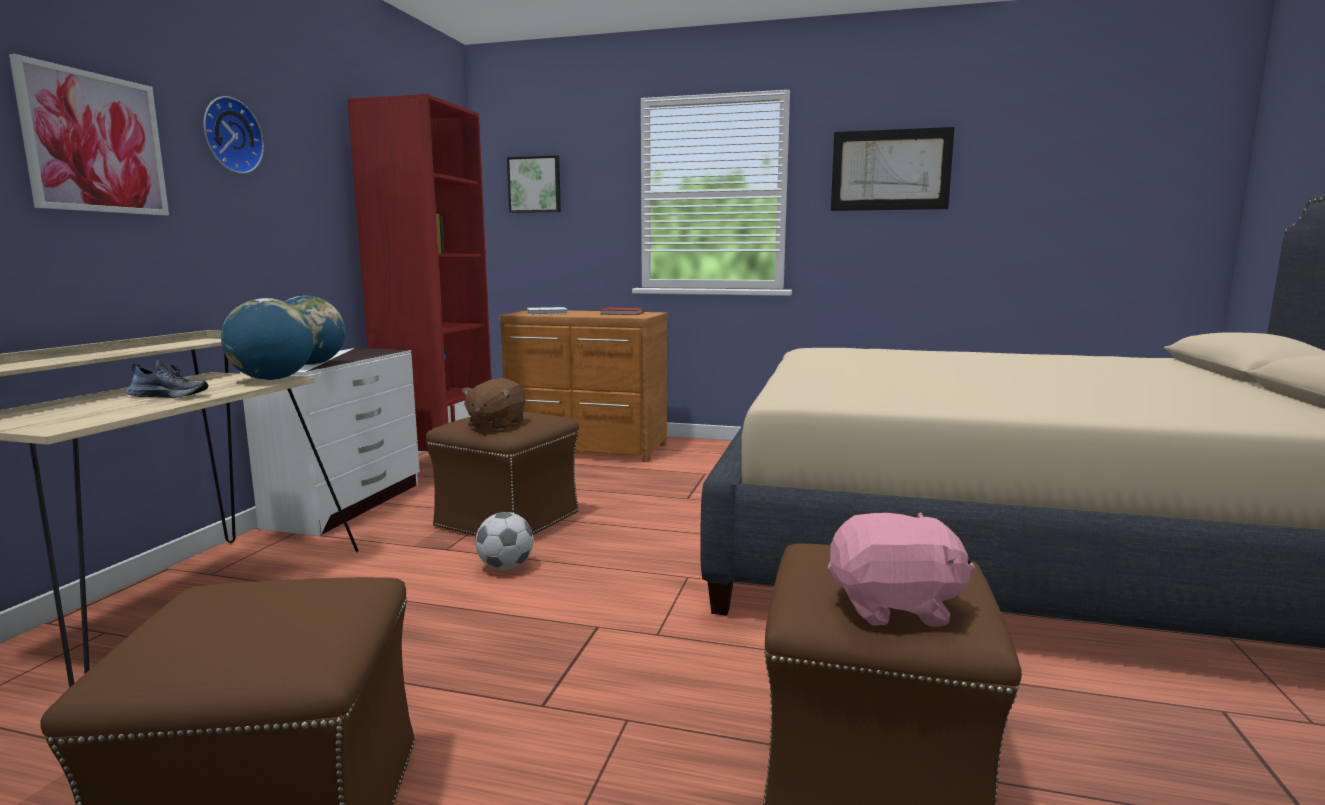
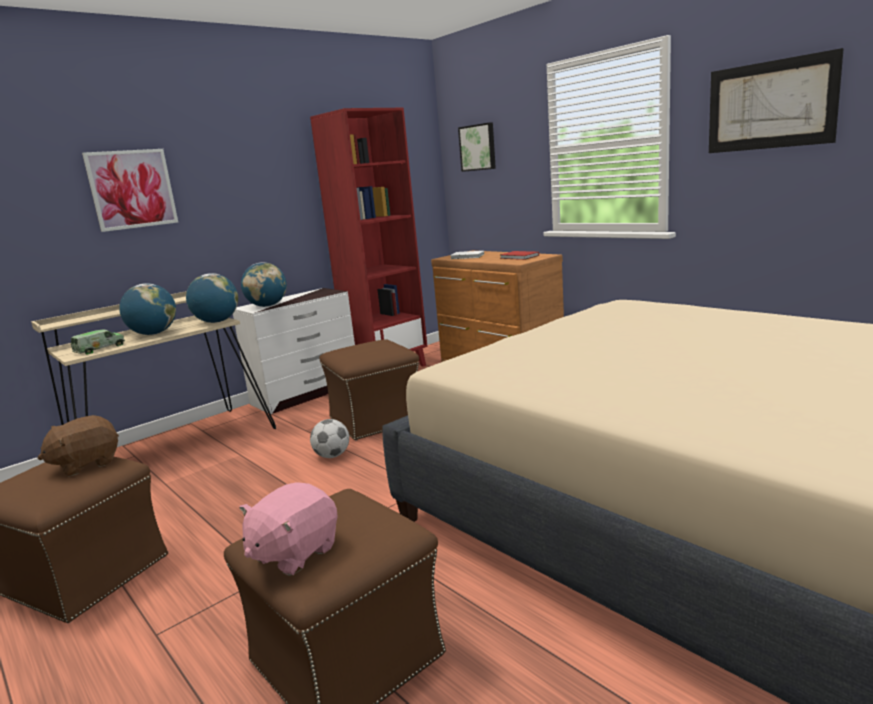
camera: 35 degrees right, 5 degrees up
(92, 417) = (99, 349): none -> toy truck
(170, 396) = (153, 334): shoe -> globe
(229, 135) = (219, 164): wall clock -> none
(495, 425) = (353, 355): brown plush toy -> brown plush toy (86, 464)
(894, 607) = (293, 553): pink plush toy -> pink plush toy turned 90 degrees clockwise

